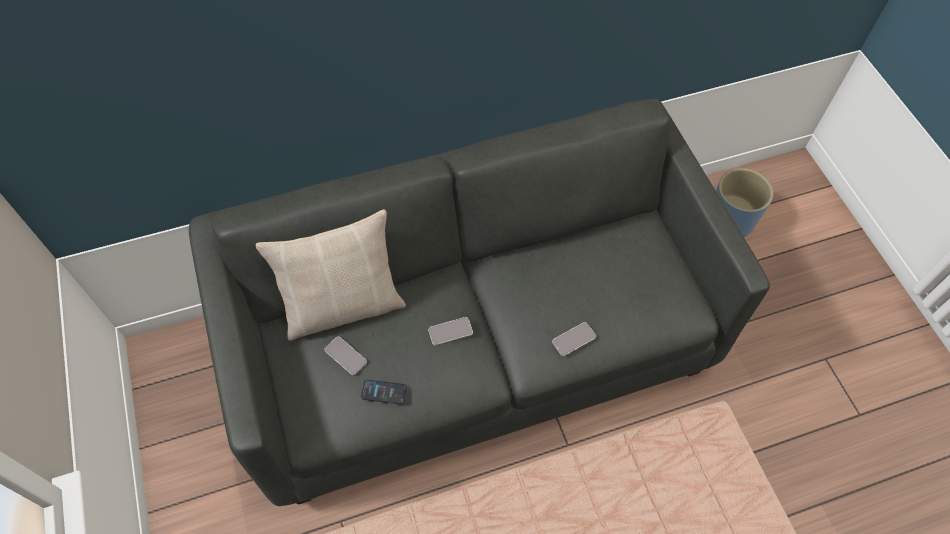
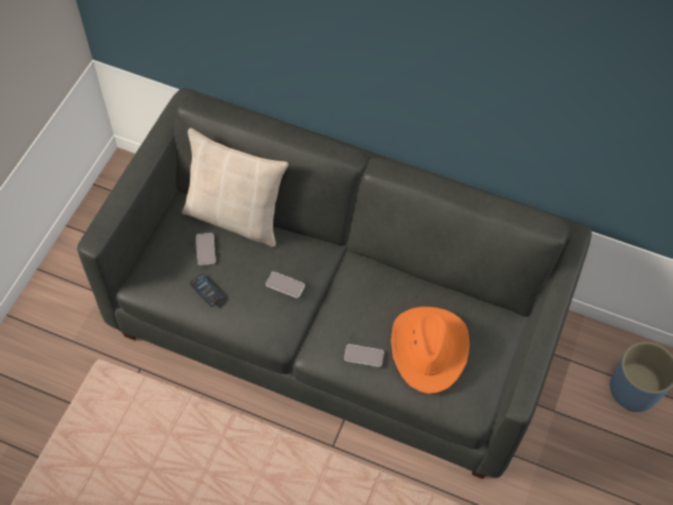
camera: 40 degrees right, 0 degrees up
(618, 291) = (429, 349): none -> orange hat

